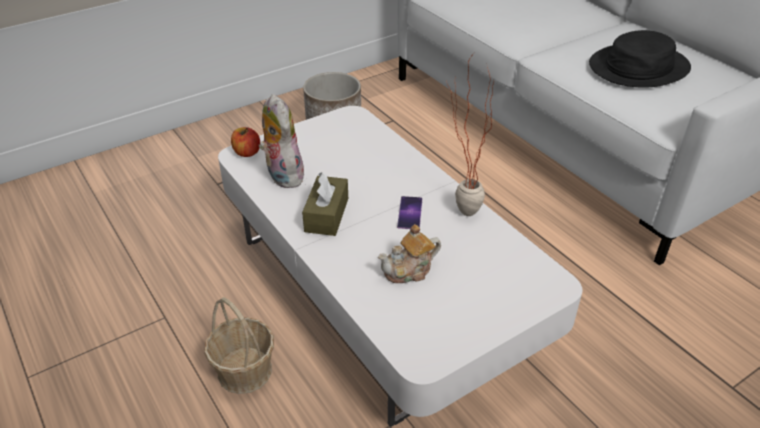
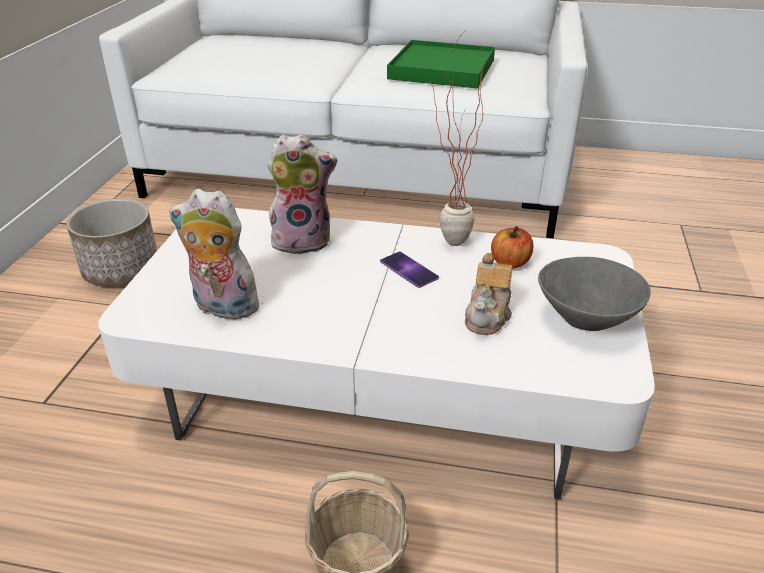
camera: 45 degrees left, 5 degrees down
(247, 152) = (139, 309): apple -> apple (510, 263)
(326, 215) = (333, 316): brown tissue box -> none
(379, 158) = (303, 240): none -> plush toy
(466, 313) = (585, 318): none -> grey bowl
(638, 67) = (441, 69): black hat -> green tray

